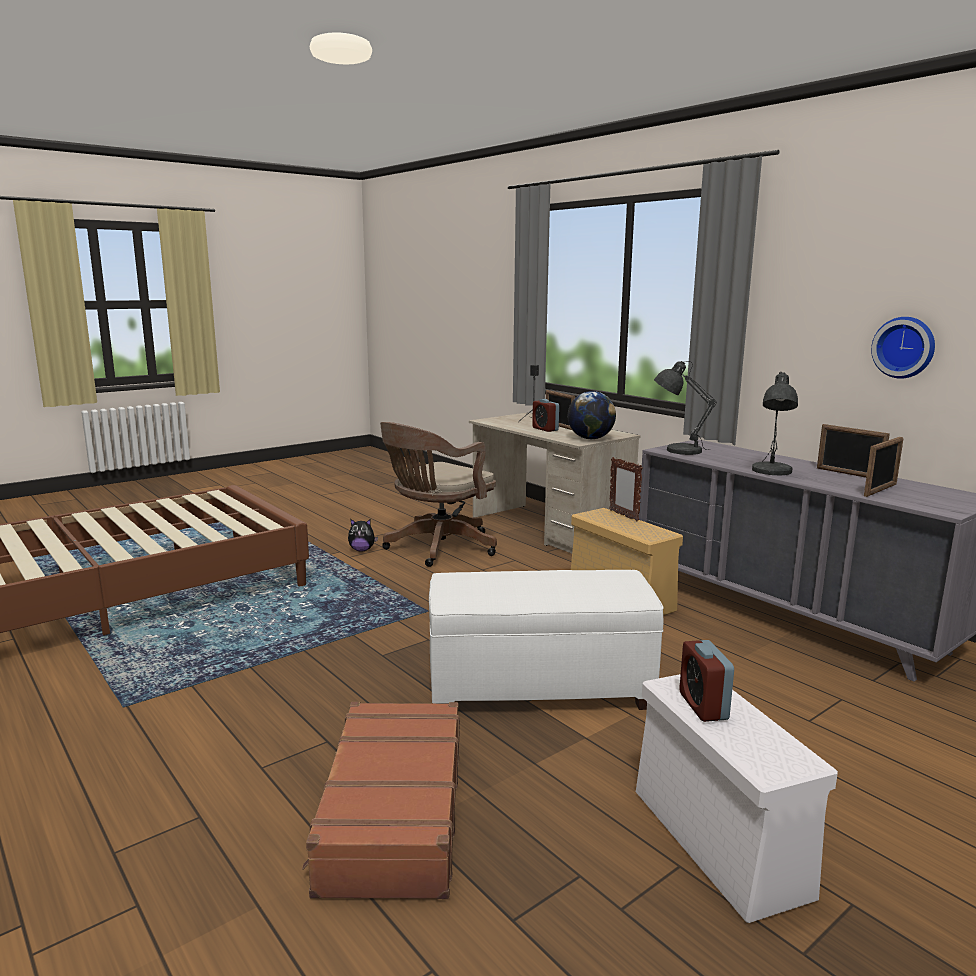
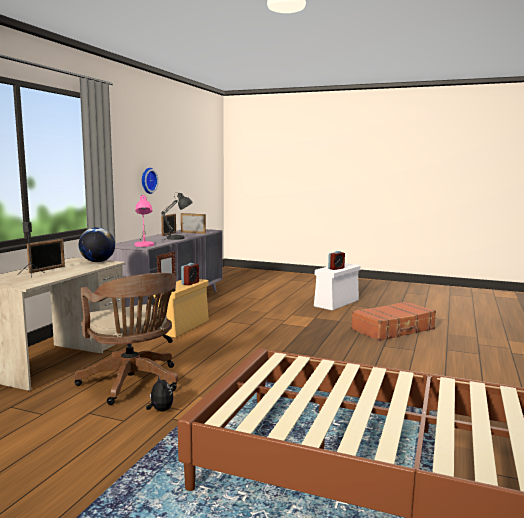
camera: 120 degrees left, 5 degrees down
(437, 548) = (133, 383): brown office chair -> brown office chair turned 45 degrees clockwise
(539, 686) = (292, 327): white ottoman -> none
(545, 429) = (65, 270): alarm clock -> alarm clock (190, 283)
(679, 450) = (144, 245): grey table lamp -> pink table lamp

